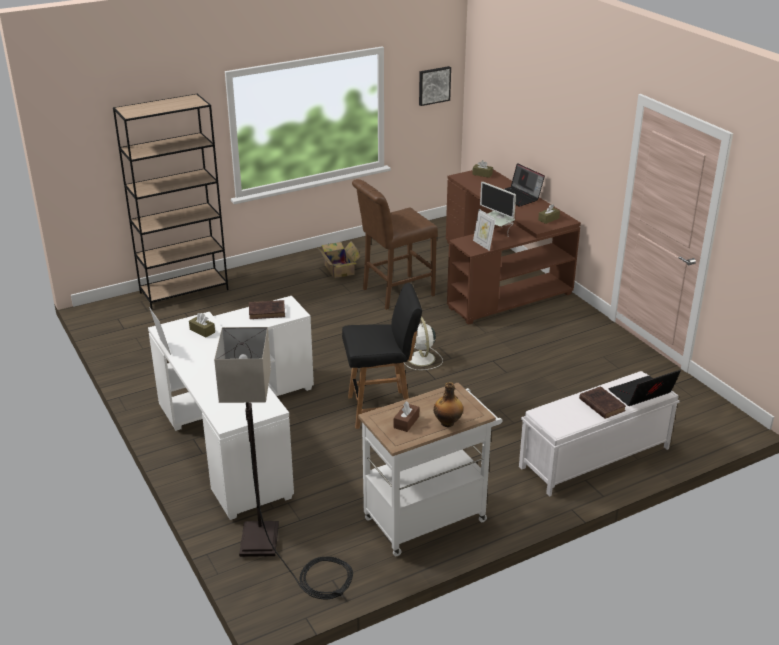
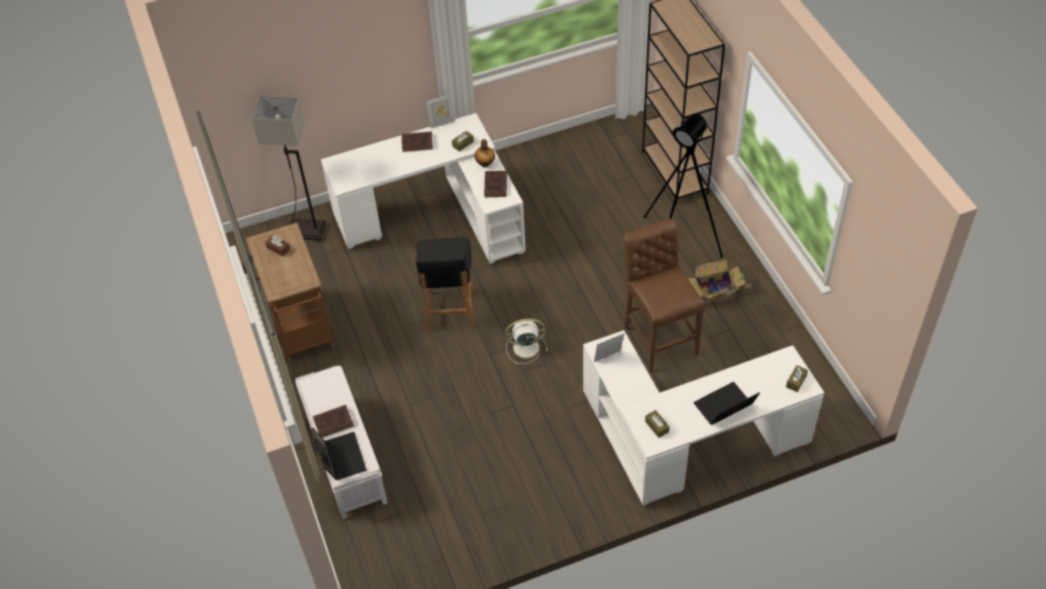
camera: 100 degrees right, 20 degrees up
(197, 361) = (418, 143): none -> brown book
(272, 285) = (682, 237): none -> black floor lamp
(428, 519) = (302, 328): white cart -> brown cart
(434, 85) = (880, 277): picture -> none
(448, 423) = (270, 272): bottle -> bottle (485, 164)
(497, 232) = (638, 376): monitor -> none
(502, 277) = (687, 442): brown desk -> white desk

